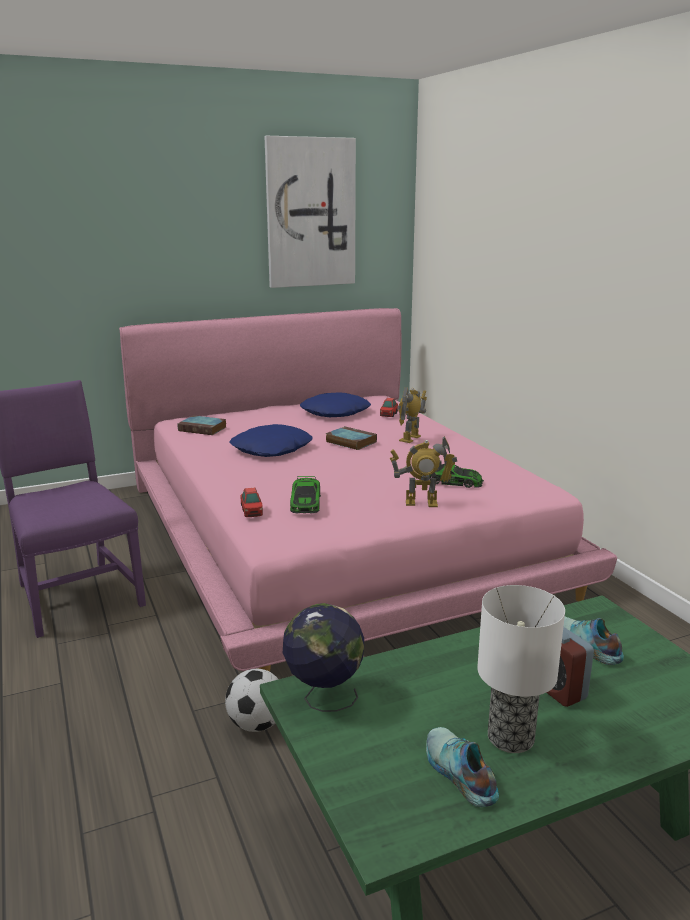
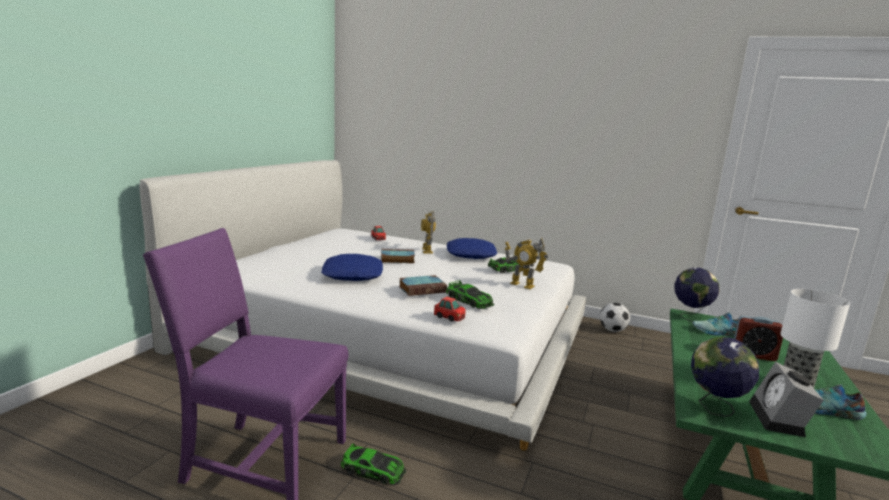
camera: 45 degrees left, 5 degrees down
(126, 635) = (373, 470): none -> toy car
(203, 429) = (259, 272): book -> book (423, 289)
(256, 724) = (569, 476): football -> football (612, 330)
(310, 213) = (277, 78): picture -> none
(335, 412) = (336, 243): blue pillow -> blue pillow (470, 255)
(335, 534) = (391, 336): pink bed -> white bed
(366, 745) = (780, 420): none -> alarm clock
(421, 503) = (522, 285): toy robot -> toy robot turned 75 degrees clockwise
(601, 614) = (690, 316): none -> globe

